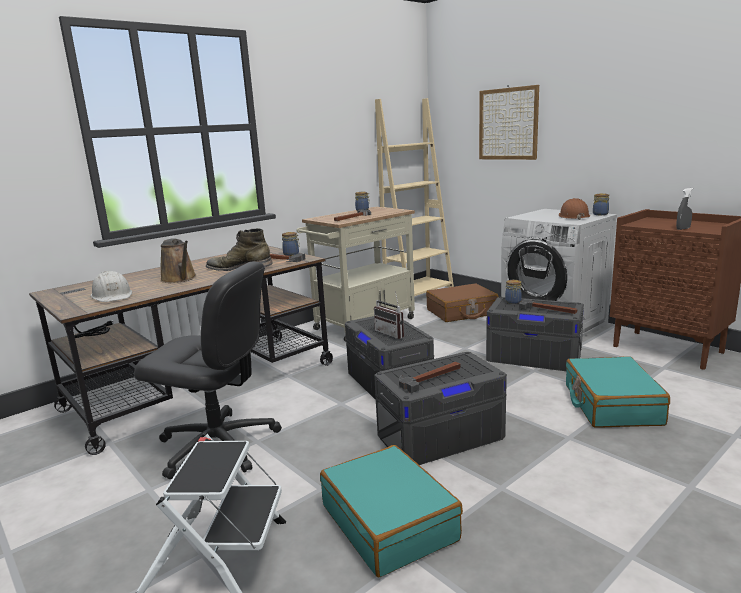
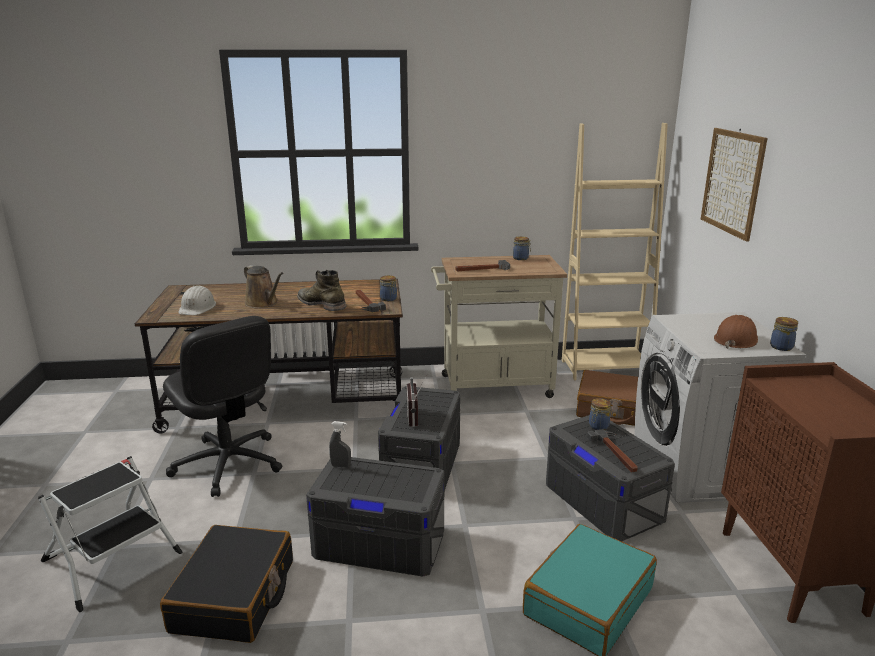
camera: 35 degrees right, 5 degrees up
(180, 279) = (263, 303): brown watering can -> brown watering can turned 45 degrees counterclockwise
(389, 522) = (235, 596): turquoise suitcase -> black suitcase
(431, 377) = (361, 482): hammer -> none
(683, 229) = (809, 415): grey spray bottle -> grey spray bottle (341, 466)

